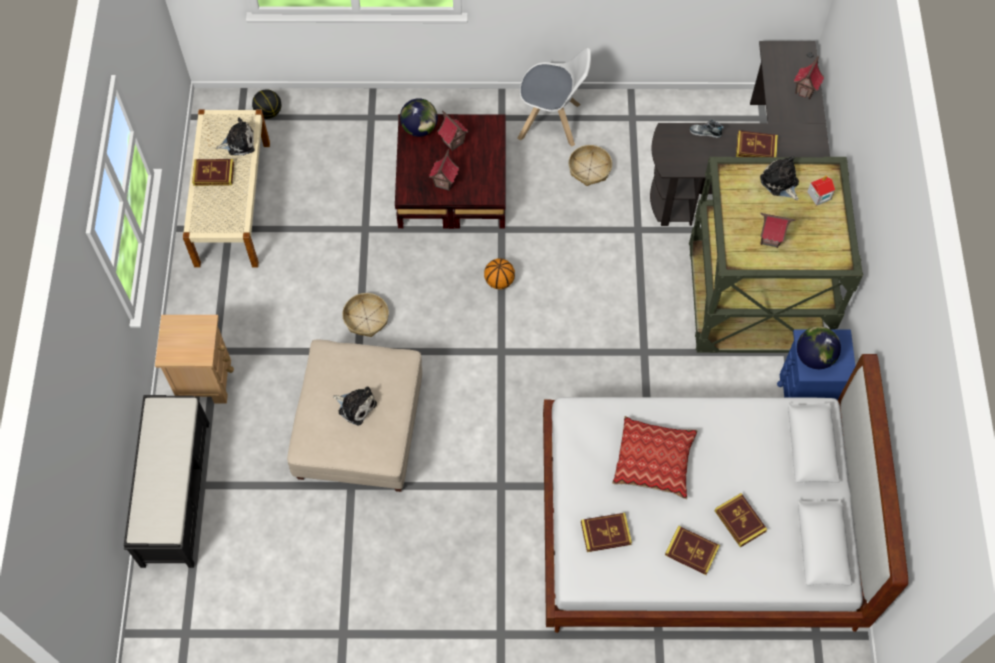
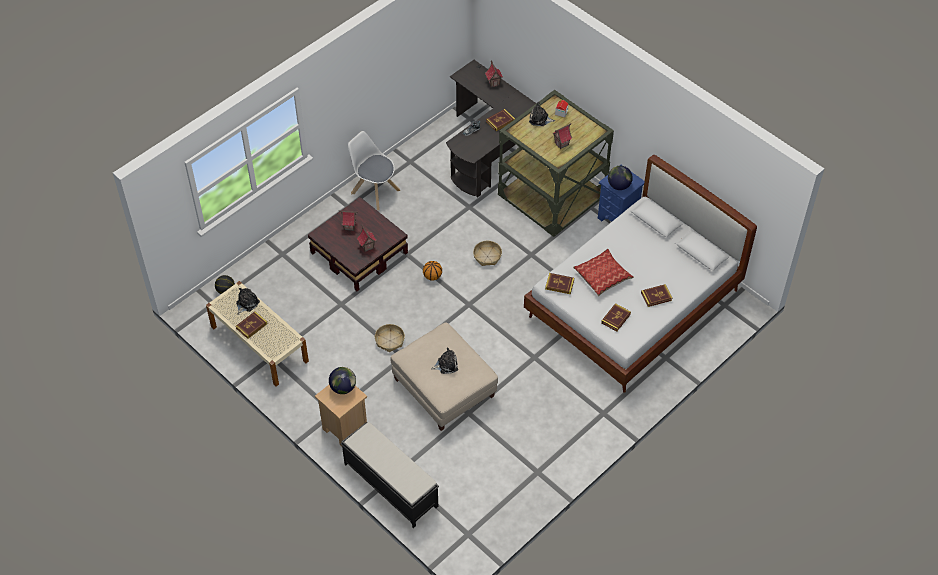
camera: 45 degrees left, 10 degrees down
(420, 128) = (326, 233): globe -> globe (343, 388)
(551, 122) = (374, 191): chair -> chair turned 105 degrees counterclockwise
(589, 169) = (417, 198): basket -> basket (487, 256)
(740, 521) = (661, 270): book -> book (559, 284)

